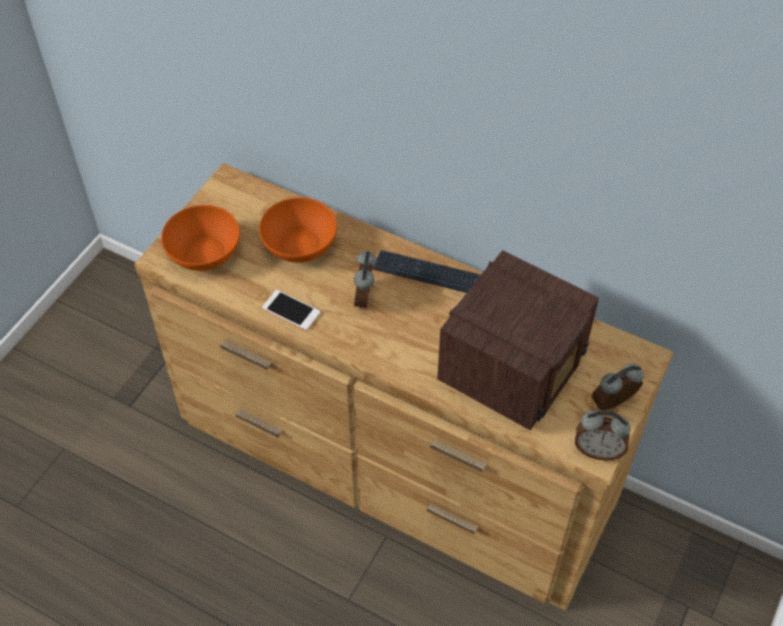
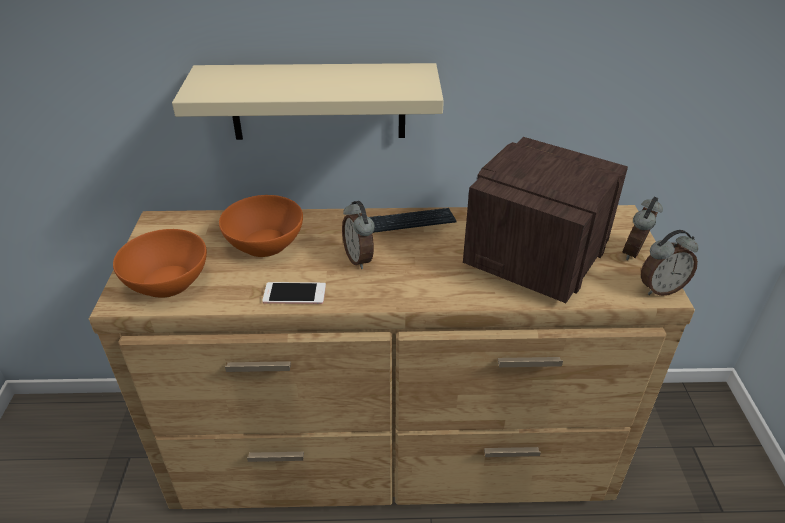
camera: 30 degrees left, 15 degrees down
(379, 141) = (318, 102): none -> beige shelf
(513, 367) = (533, 259): radio -> radio turned 150 degrees counterclockwise

